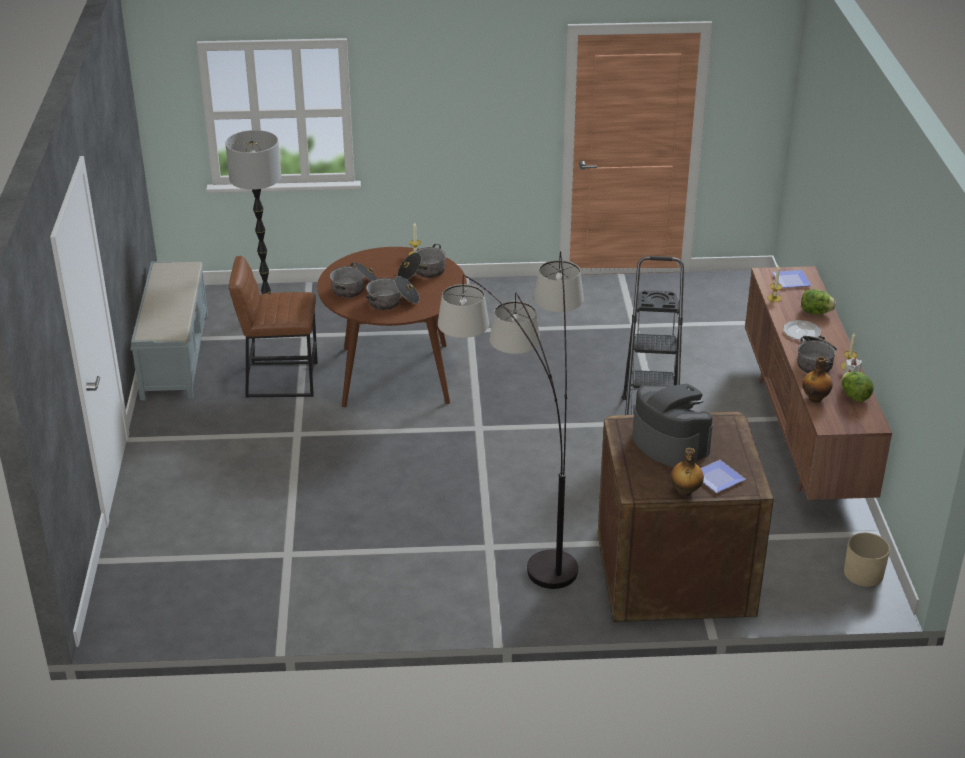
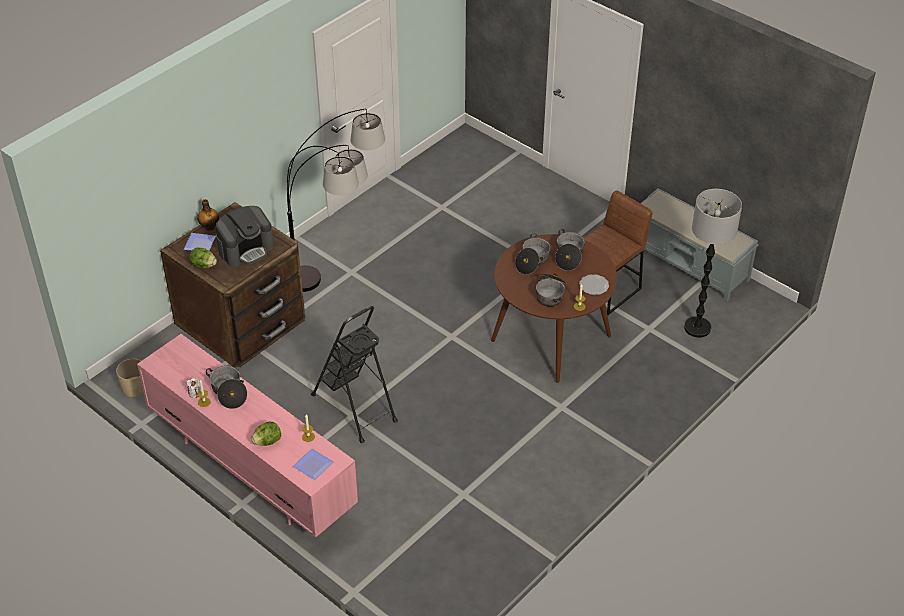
camera: 135 degrees right, 10 degrees up
(669, 443) = (246, 249): coffee machine -> coffee machine turned 45 degrees counterclockwise
(801, 332) = (260, 414): plate -> plate (593, 285)
(804, 434) = (250, 471): brown cabinet -> pink cabinet
(815, 398) = (204, 361): bottle -> none
(854, 396) = (181, 378): lettuce -> lettuce (203, 265)

